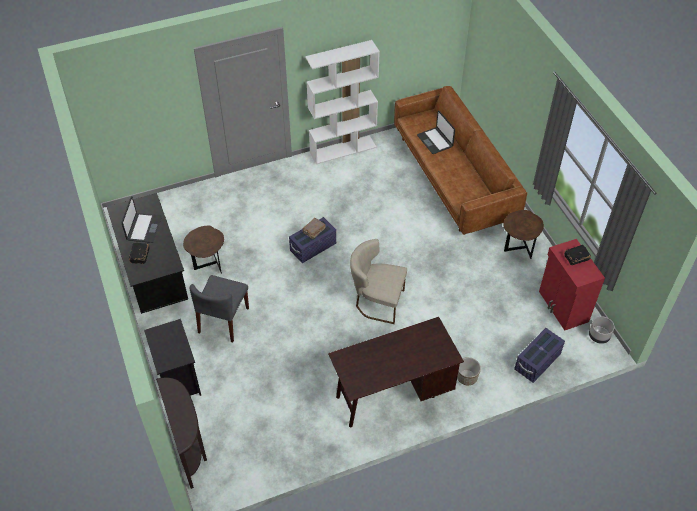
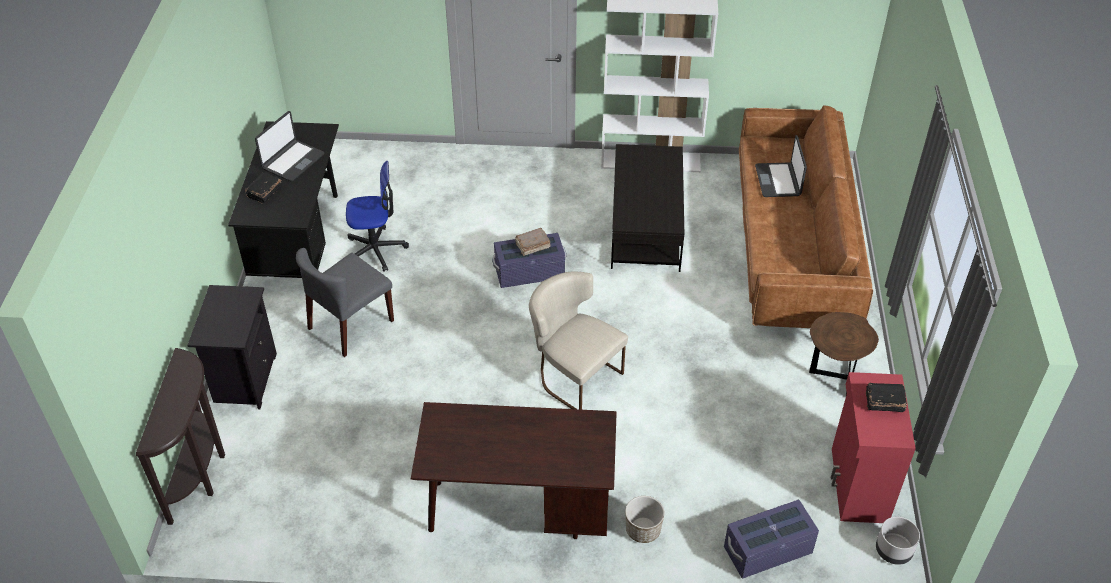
camera: 25 degrees right, 5 degrees down
(208, 266) = (376, 249): brown side table -> office chair
(364, 193) = (646, 225): none -> black coffee table

